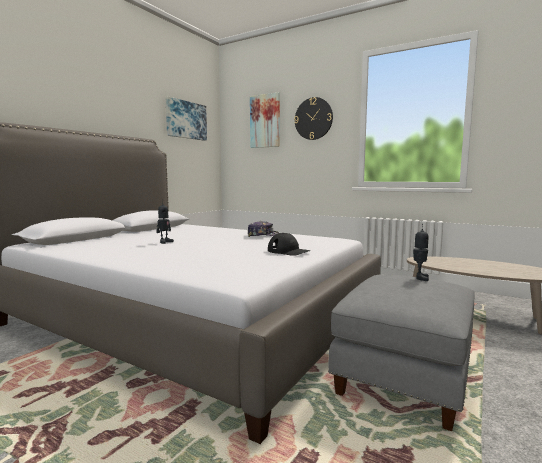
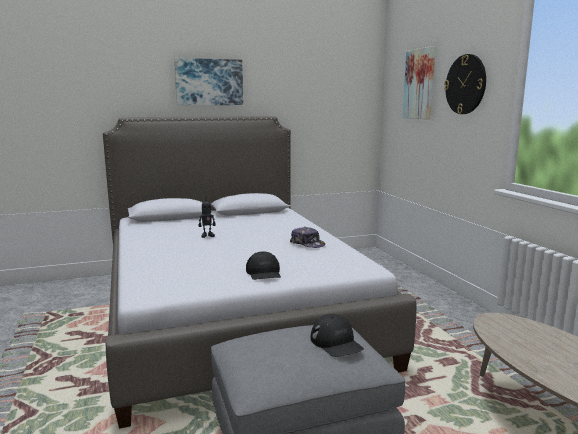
camera: 40 degrees right, 5 degrees up
(186, 120) = (326, 87): picture -> picture (209, 82)
(420, 278) = (336, 343): toy robot -> black cap

